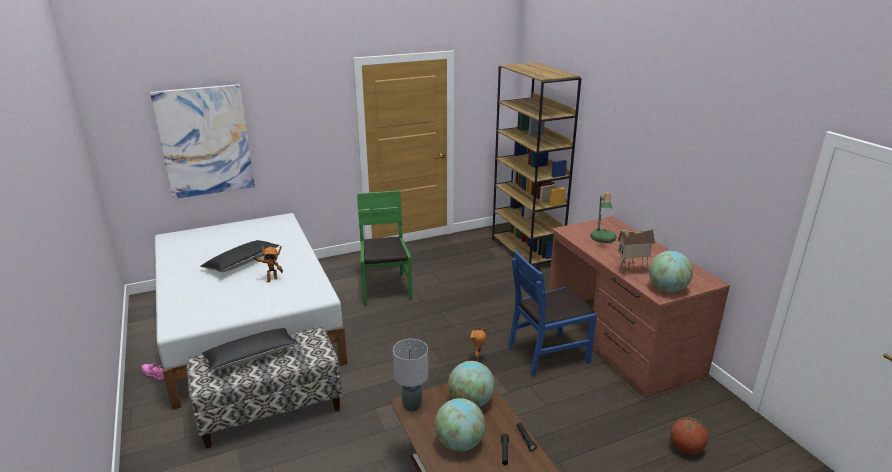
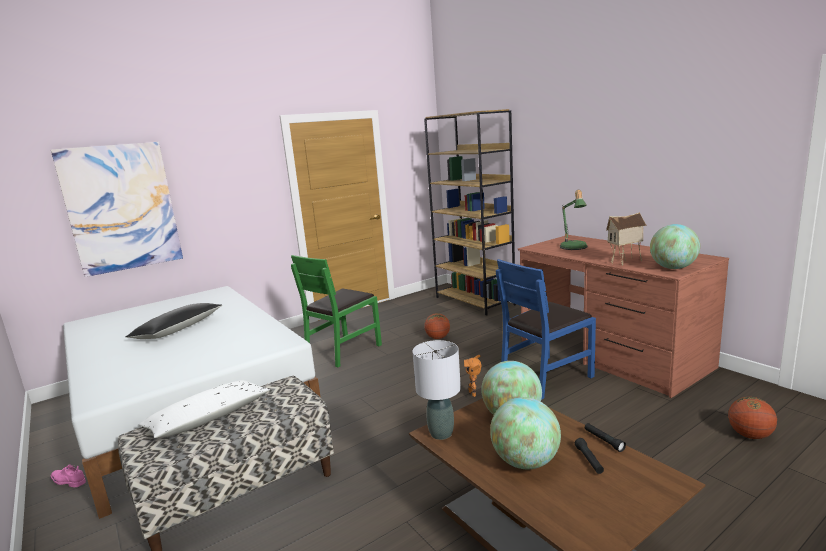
camera: 10 degrees left, 10 degrees down
(251, 356) = (208, 418): black pillow -> white pillow
(271, 279) = (218, 337): toy robot -> none
(385, 288) = (343, 350): green chair -> green chair turned 120 degrees counterclockwise
(473, 290) = (437, 338): none -> basketball

